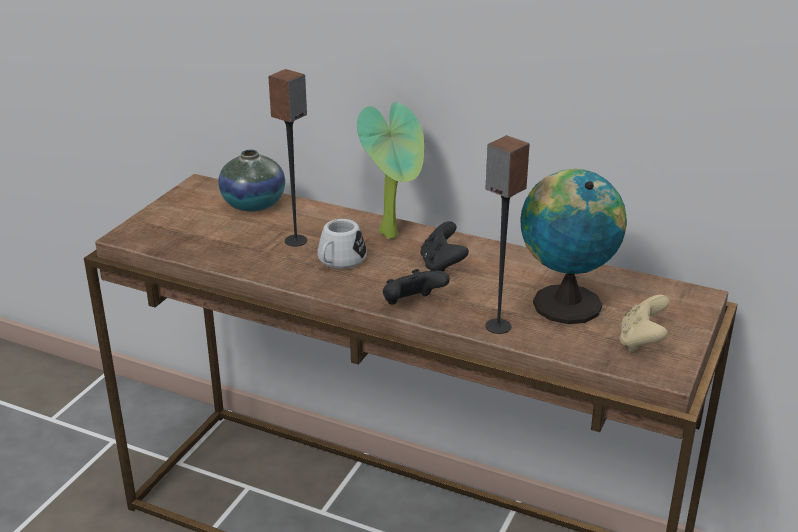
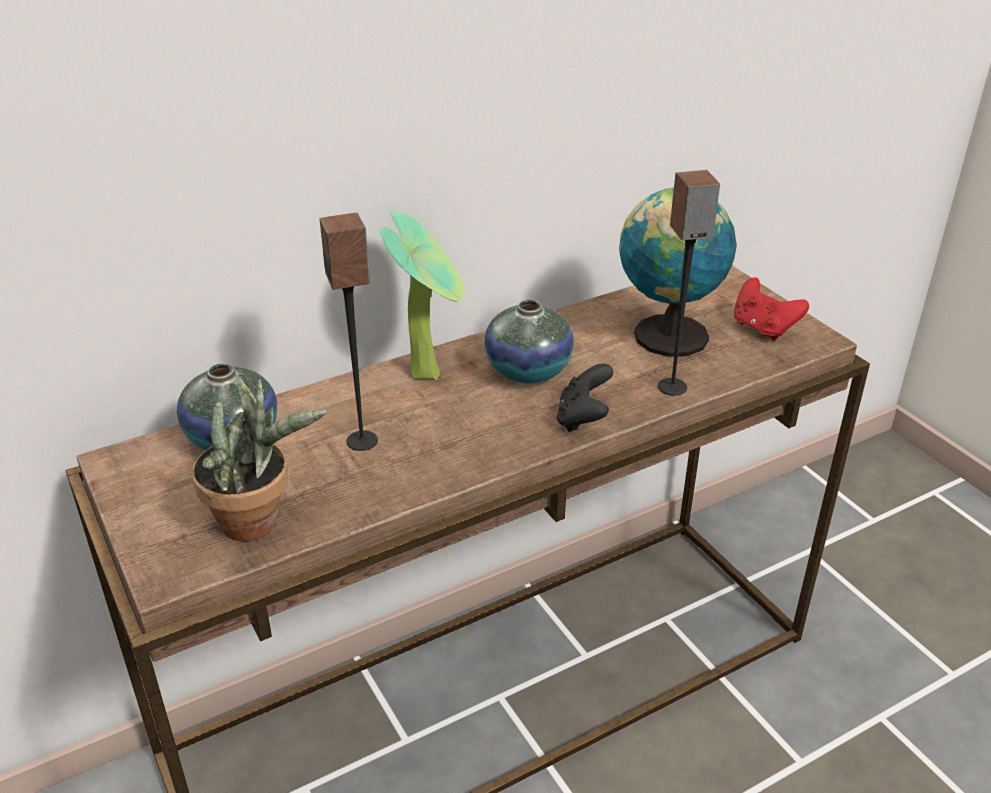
camera: 55 degrees left, 5 degrees up
(191, 241) = (259, 522): none -> potted plant
(338, 261) = (444, 430): white mug -> none
(442, 265) = (528, 370): black game controller -> vase
(641, 341) = (763, 328): beige game controller -> red game controller

